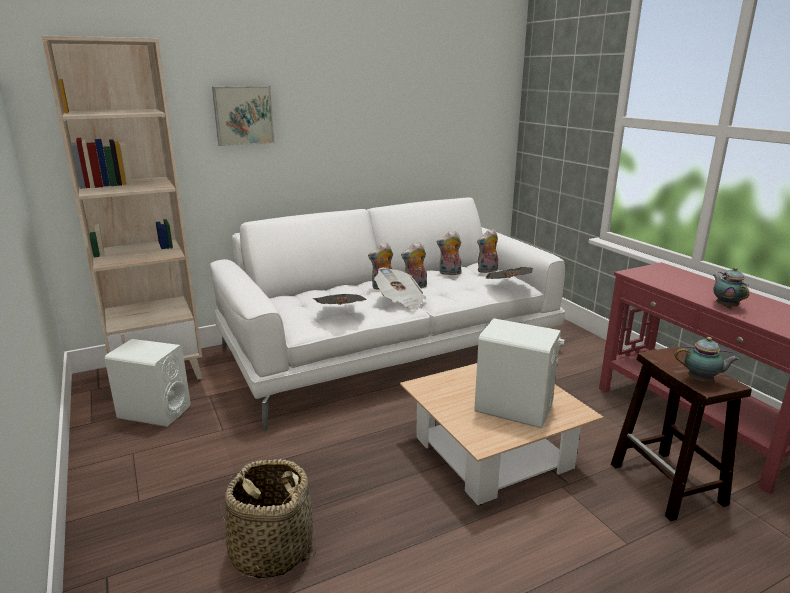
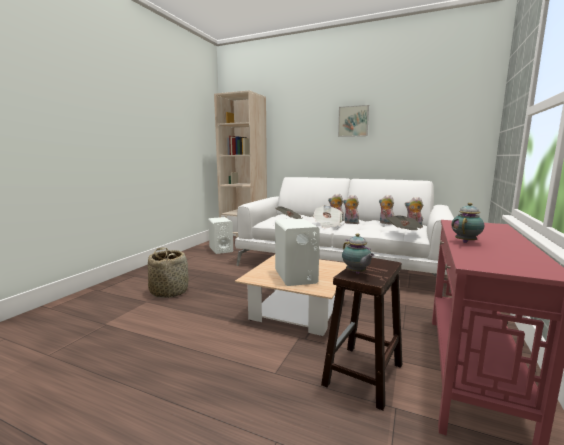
camera: 50 degrees right, 10 degrees down
(243, 115) = (300, 128): picture -> picture (353, 121)

